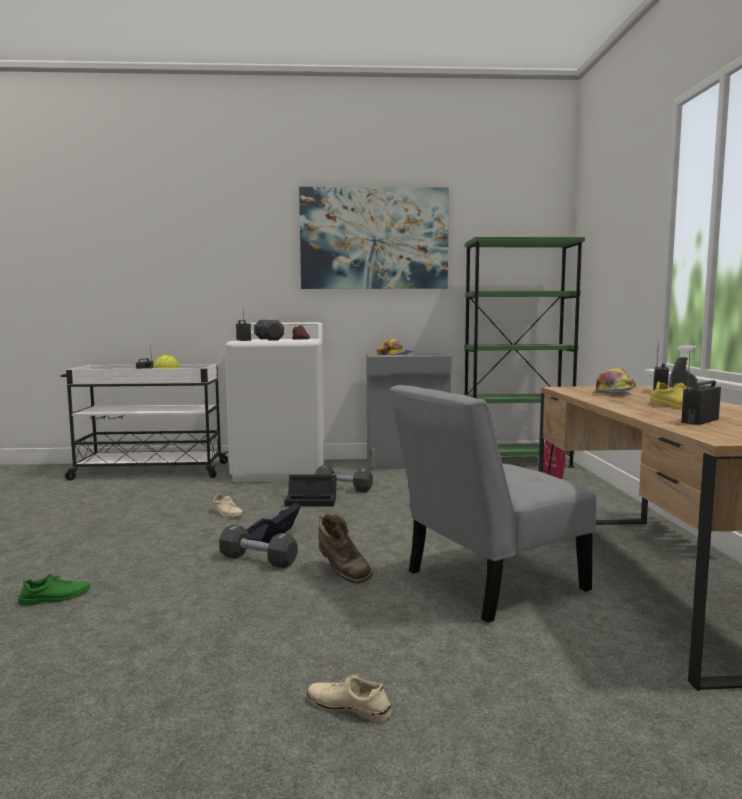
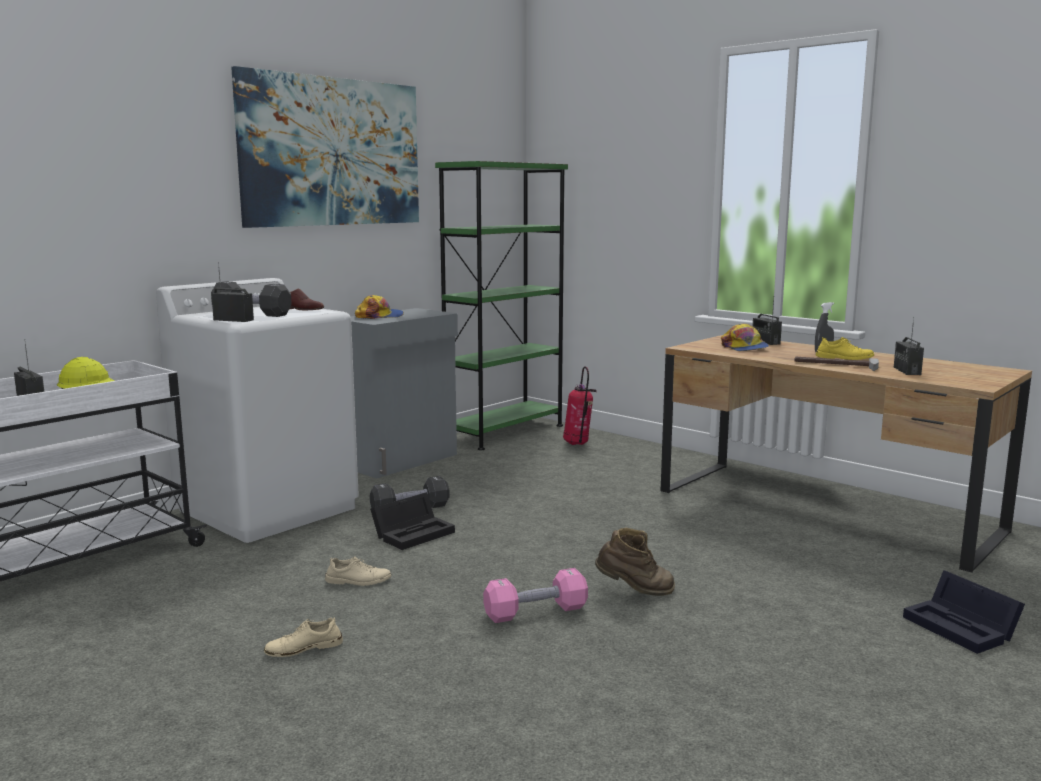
camera: 45 degrees left, 5 degrees up
(55, 598) = (446, 744): green shoe -> none
(258, 560) = (535, 612): black dumbbell -> pink dumbbell
(269, 536) = (479, 586): black storage box -> black storage box (963, 628)
(348, 706) = (877, 675): beige shoe -> beige shoe (304, 648)
(487, 583) = (745, 554): grey chair -> none
(638, 409) = (835, 365): none -> hammer

